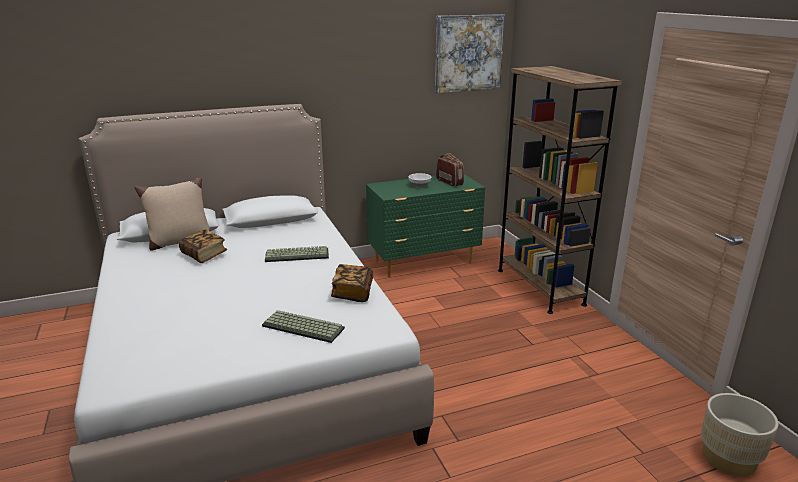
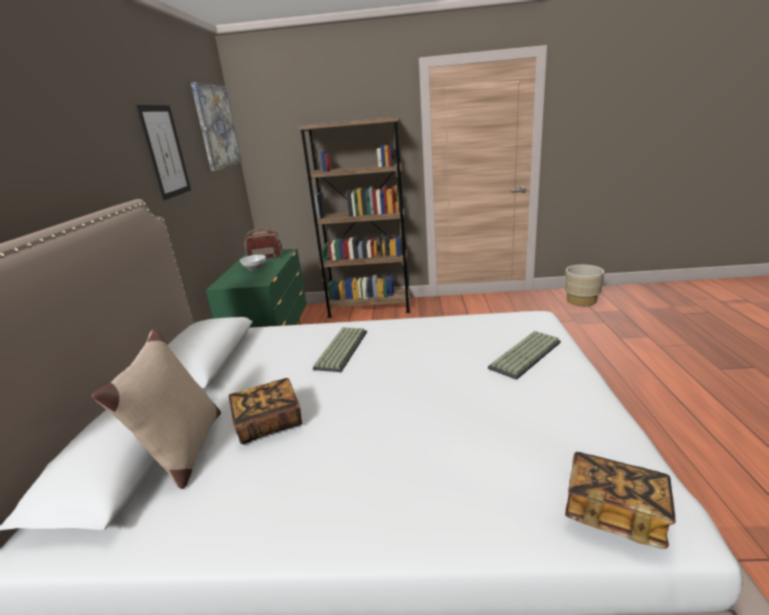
camera: 65 degrees left, 0 degrees up
(352, 292) = (457, 326): book -> book (614, 512)
(366, 72) = (165, 152): none -> picture

